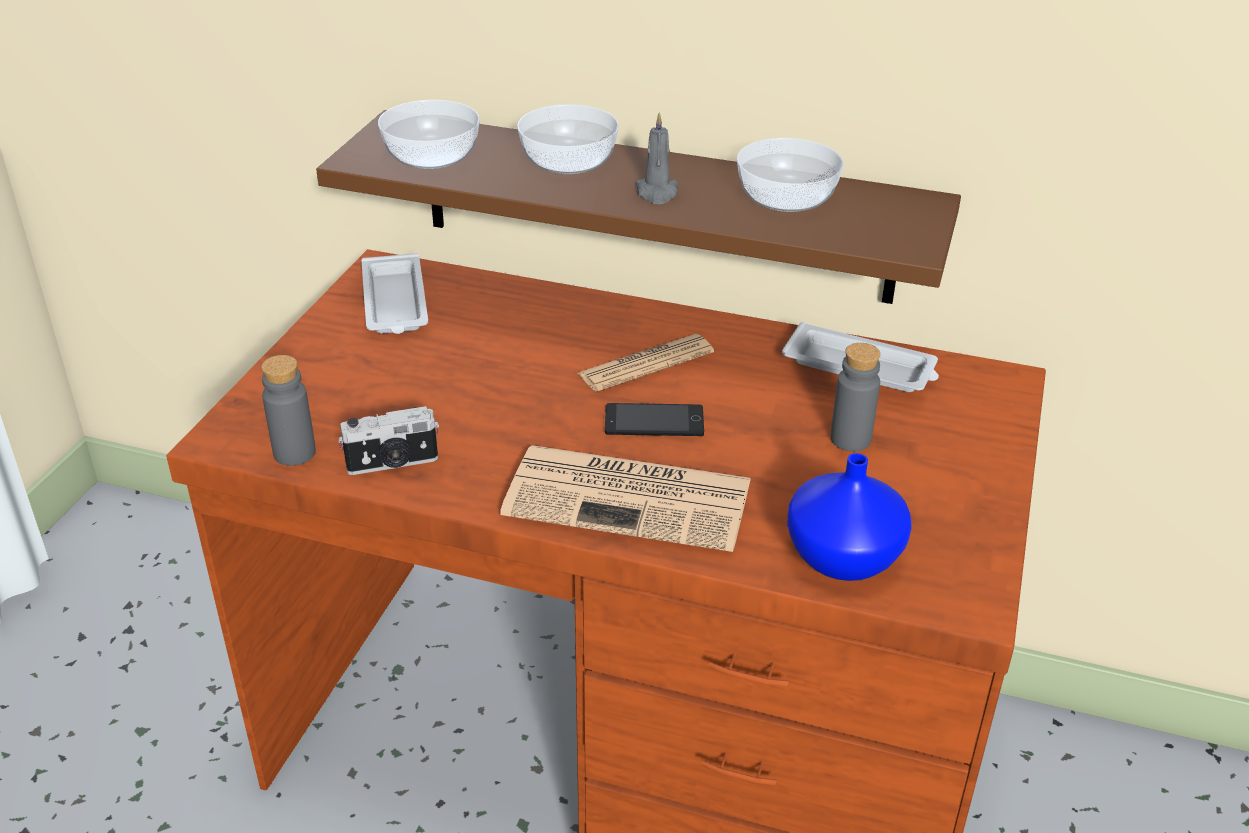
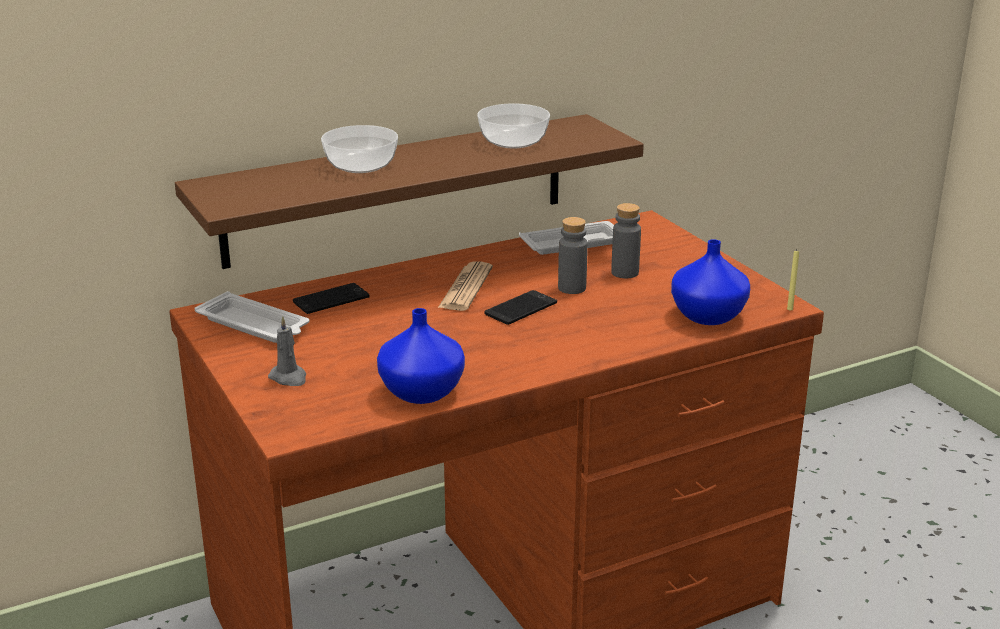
camera: 45 degrees left, 10 degrees down
(294, 453) = (351, 416): grey bottle -> grey bottle (572, 288)
(393, 464) = (421, 391): camera -> blue vase
(432, 157) = (272, 191): bowl -> none
(503, 309) = (331, 299): none -> phone
(632, 498) = (574, 342): newspaper -> none
(657, 192) = (444, 161): grey candle -> grey candle (289, 378)
(969, 613) = (790, 309): none -> yellow candle

